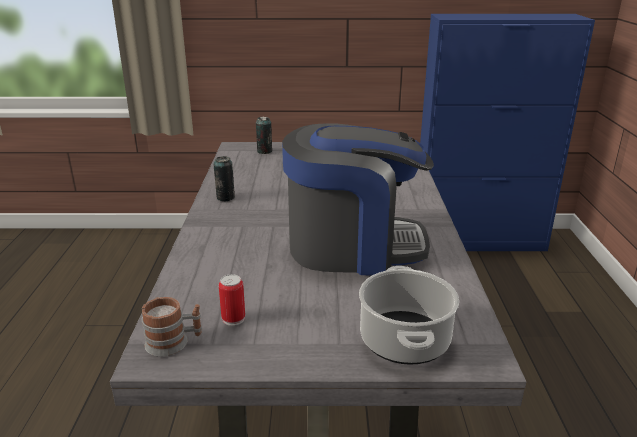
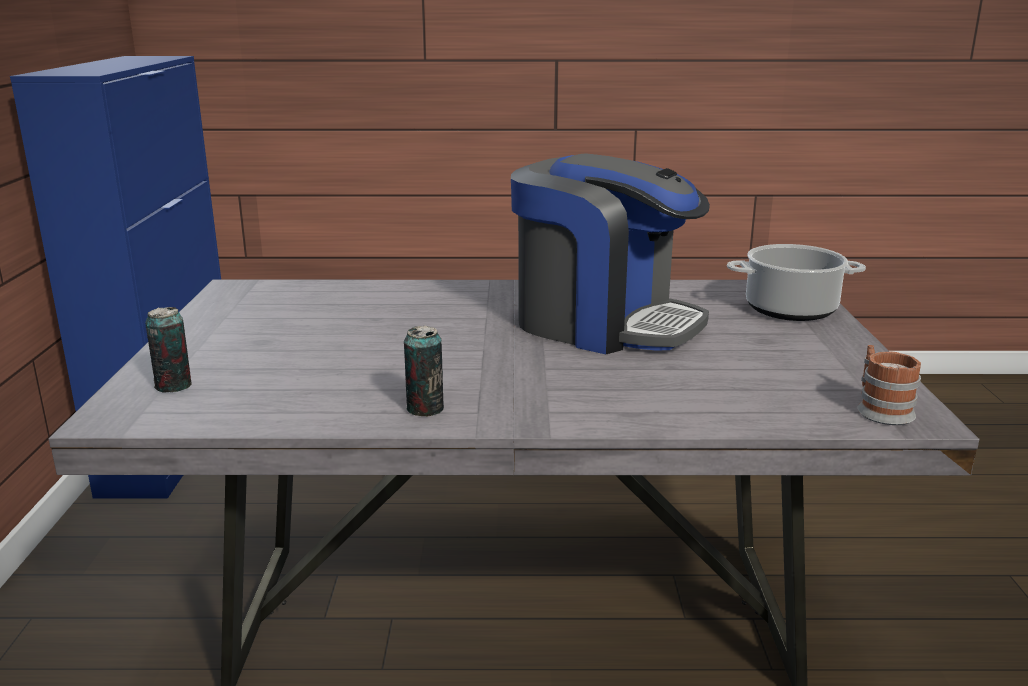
camera: 90 degrees left, 5 degrees down
(233, 319) = (807, 381): can -> none
(353, 247) = (603, 324): coffee machine -> coffee machine turned 120 degrees clockwise

